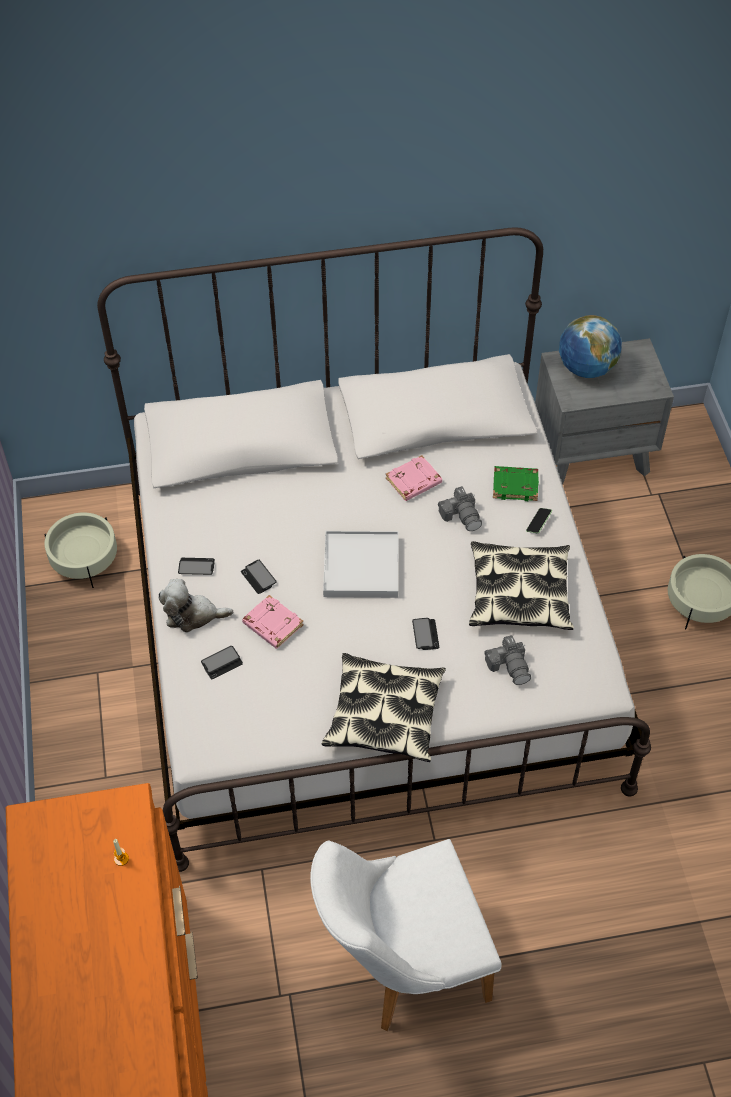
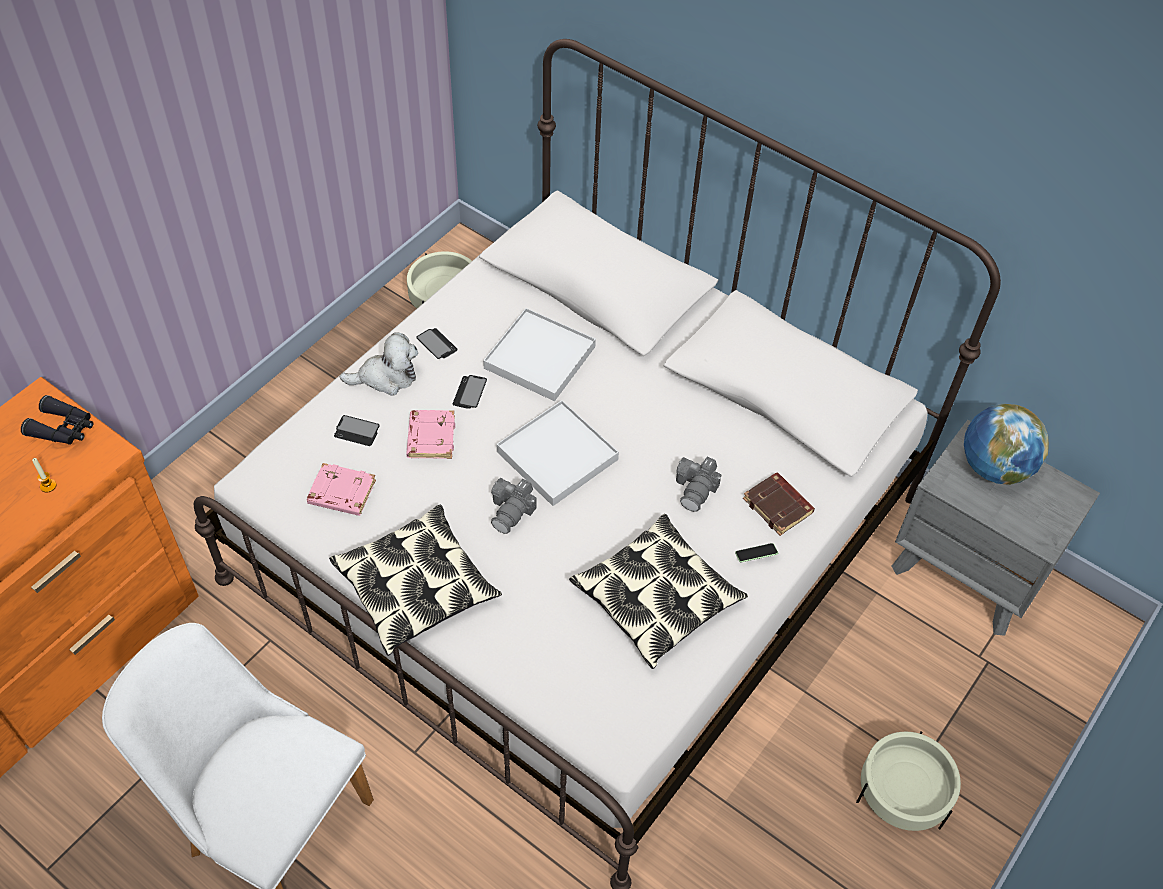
camera: 45 degrees right, 0 degrees up
(76, 818) = (63, 428): none -> black binoculars
(193, 615) = (386, 377): plush toy -> plush toy turned 120 degrees clockwise
(272, 519) = (540, 358): none -> white tray
(413, 482) = (692, 427): pink book -> pink book (341, 493)
(425, 634) = (534, 556): phone -> none
(509, 666) = (566, 648): camera -> camera (512, 511)
(515, 485) = (779, 506): green book -> brown book

